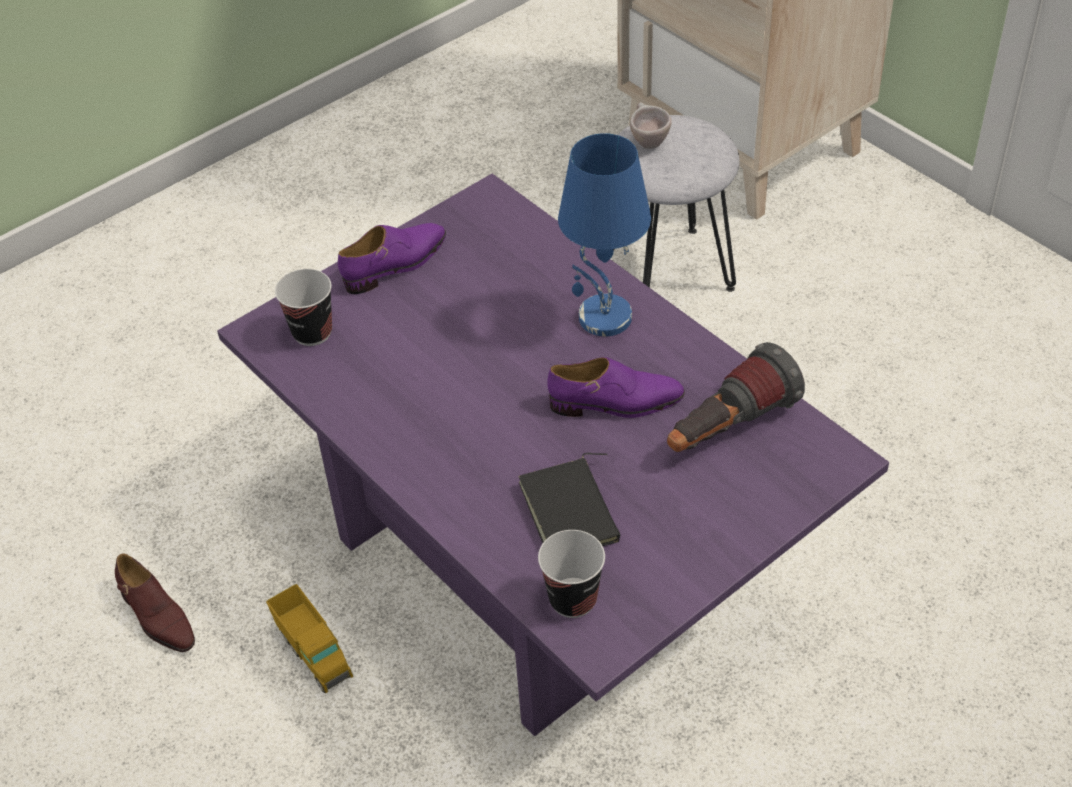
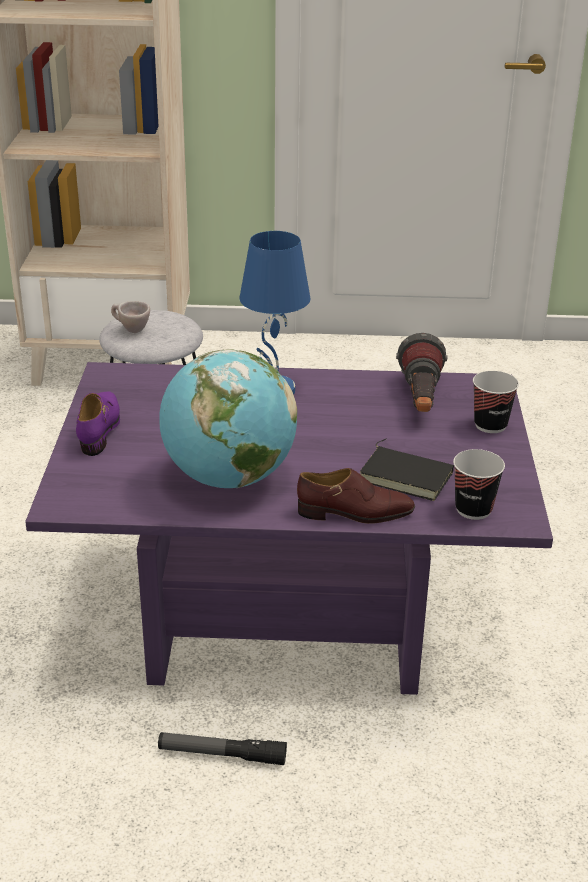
camera: 50 degrees left, 15 degrees down
(157, 616) = (74, 819): brown shoe -> brown shoe (355, 513)
(312, 332) = (100, 486): cup -> cup (490, 425)
(313, 653) = (222, 755): toy truck -> flashlight
(418, 397) = (229, 478): none -> globe
(616, 403) = (346, 421): purple shoe -> none

